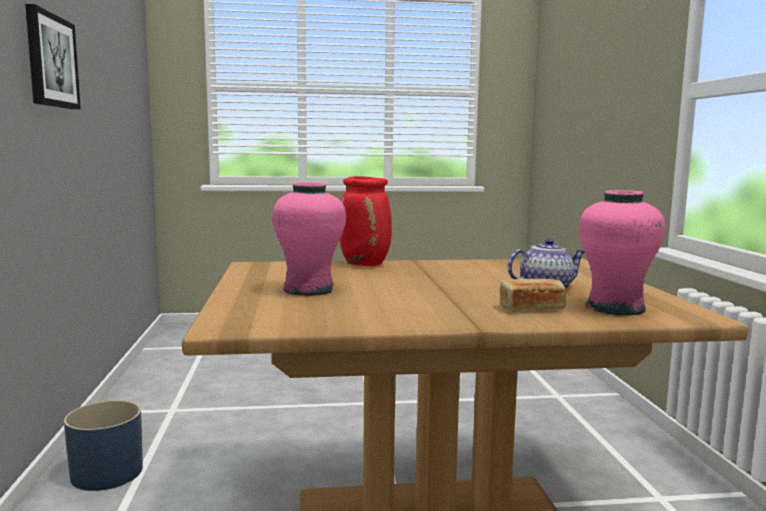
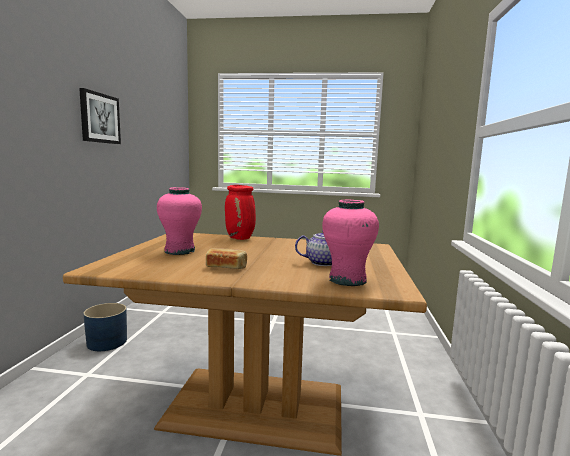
camera: 15 degrees right, 0 degrees up
(531, 308) = (290, 275): bread -> bread (226, 267)

